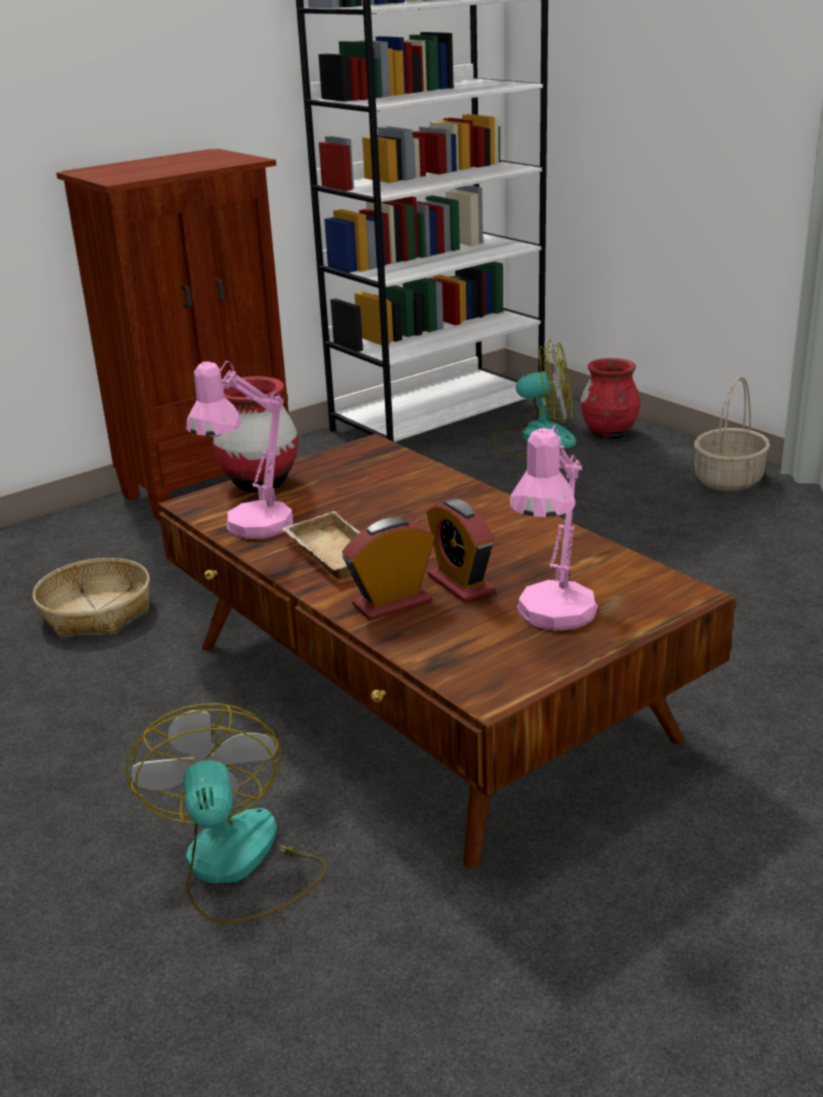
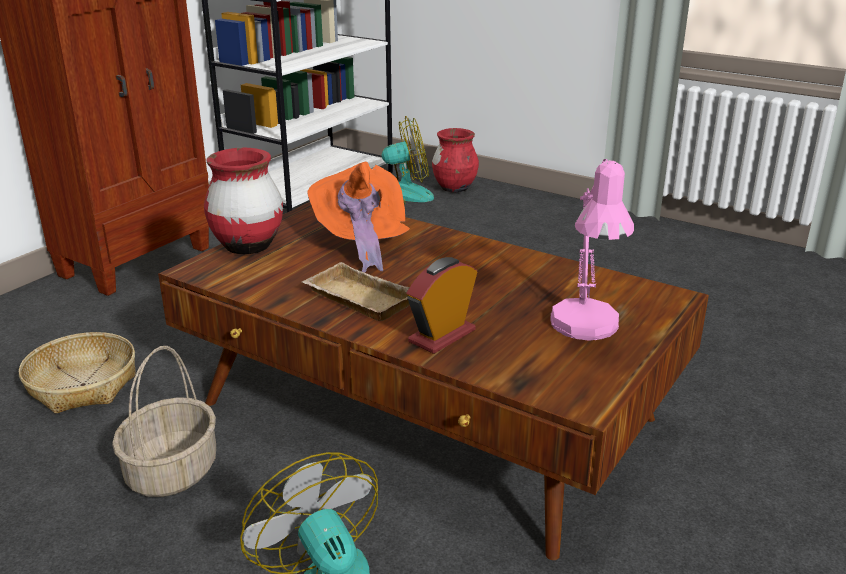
camera: 20 degrees left, 0 degrees up
(251, 530) = (267, 287): pink table lamp -> none
(379, 492) = (361, 243): none -> orange hat
(461, 584) = (488, 311): alarm clock -> none
(729, 480) = (563, 215): basket -> basket (172, 472)

